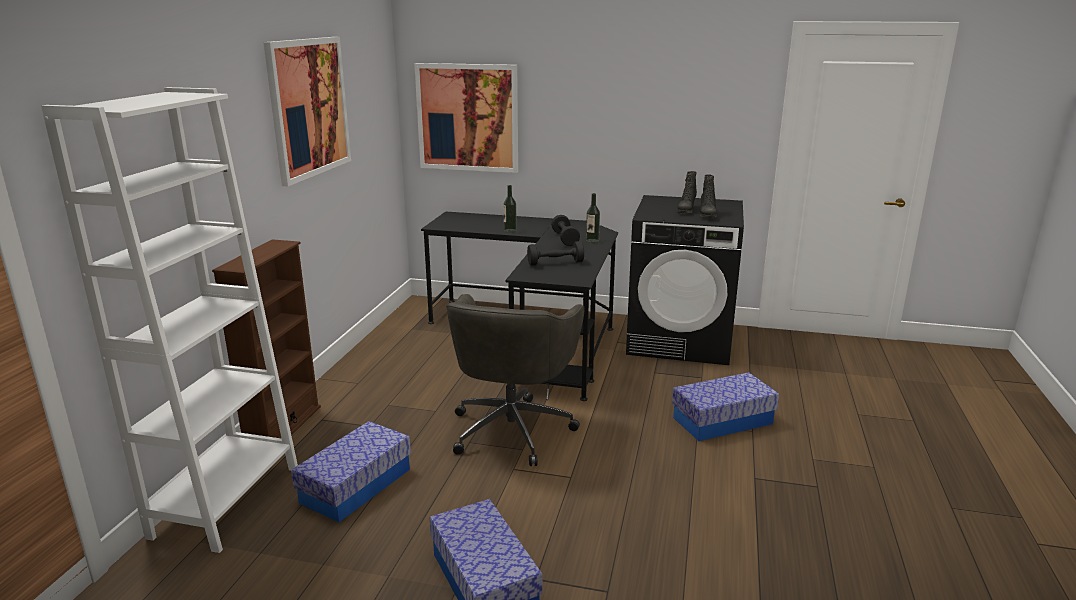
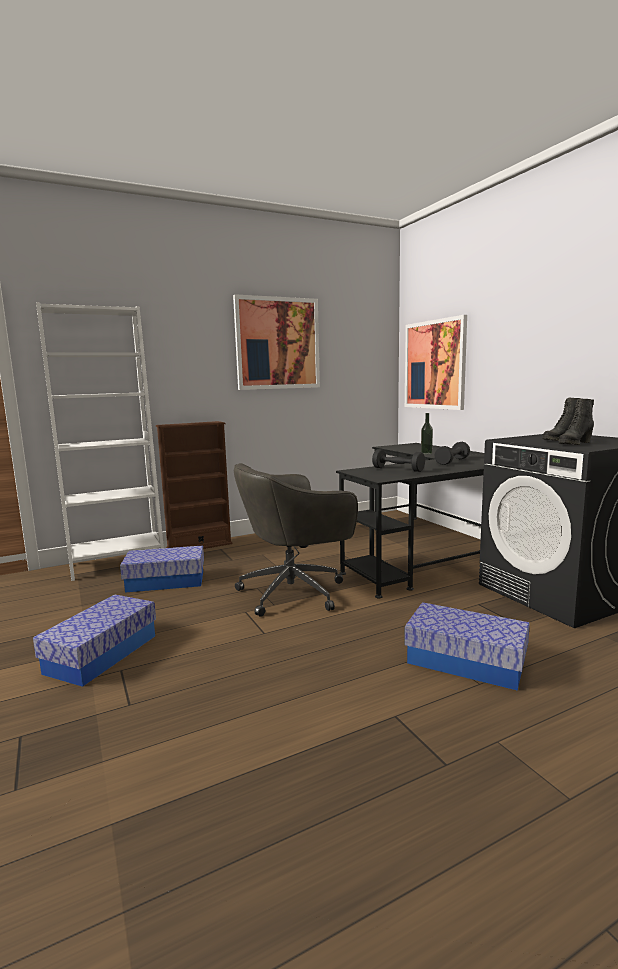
camera: 50 degrees right, 10 degrees down
(592, 241) = (471, 465): bottle -> none

